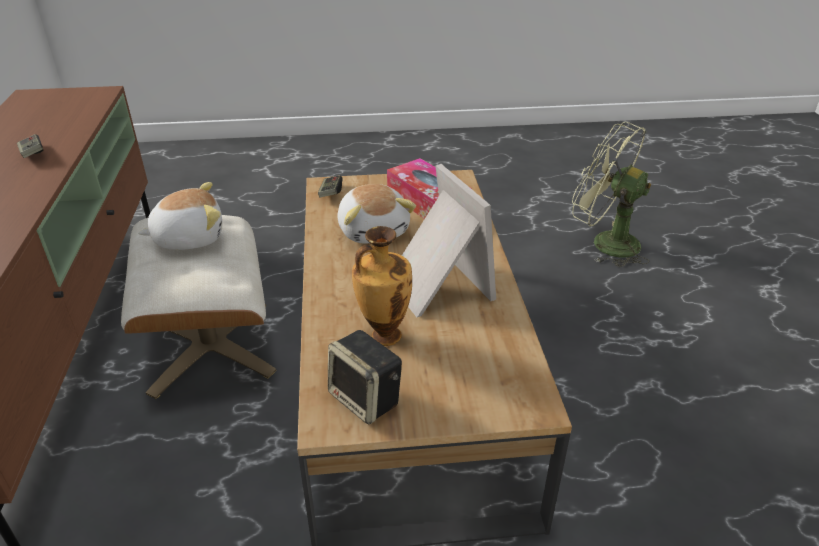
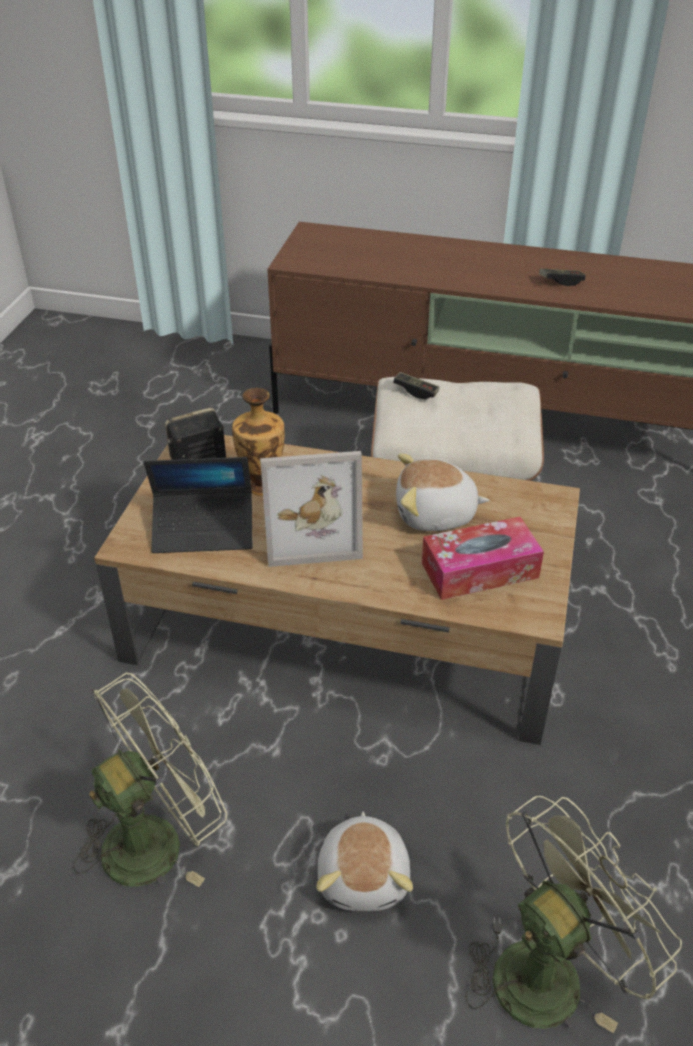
camera: 110 degrees right, 5 degrees up
(189, 237) = (486, 408): plush toy -> plush toy (365, 876)
(330, 193) = (533, 499): game controller -> game controller (416, 391)
(476, 355) = (204, 530): none -> laptop
(684, 422) = (156, 837): none -> green fan

